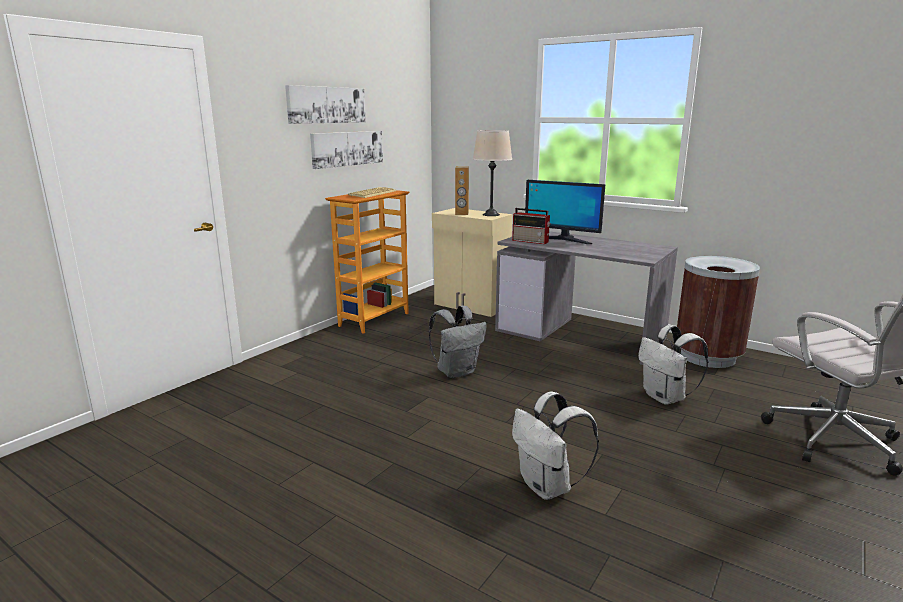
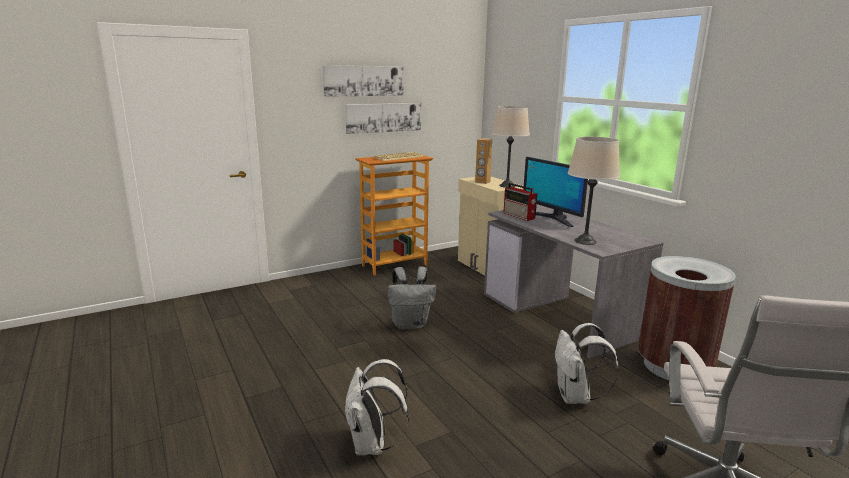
camera: 25 degrees right, 0 degrees up
(621, 254) = (585, 241): none -> beige table lamp

